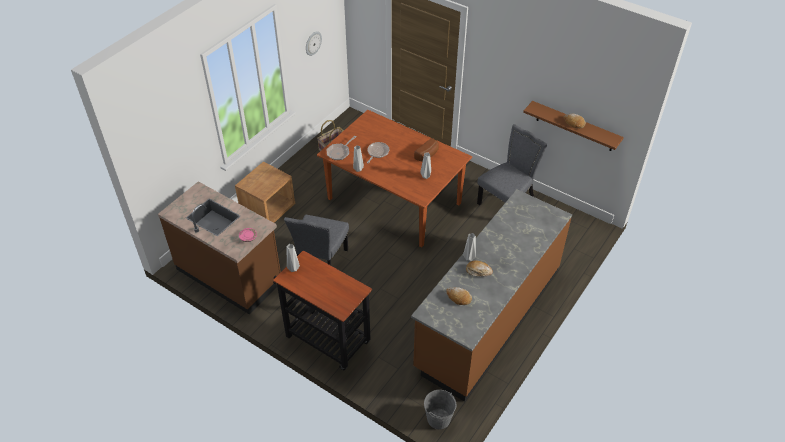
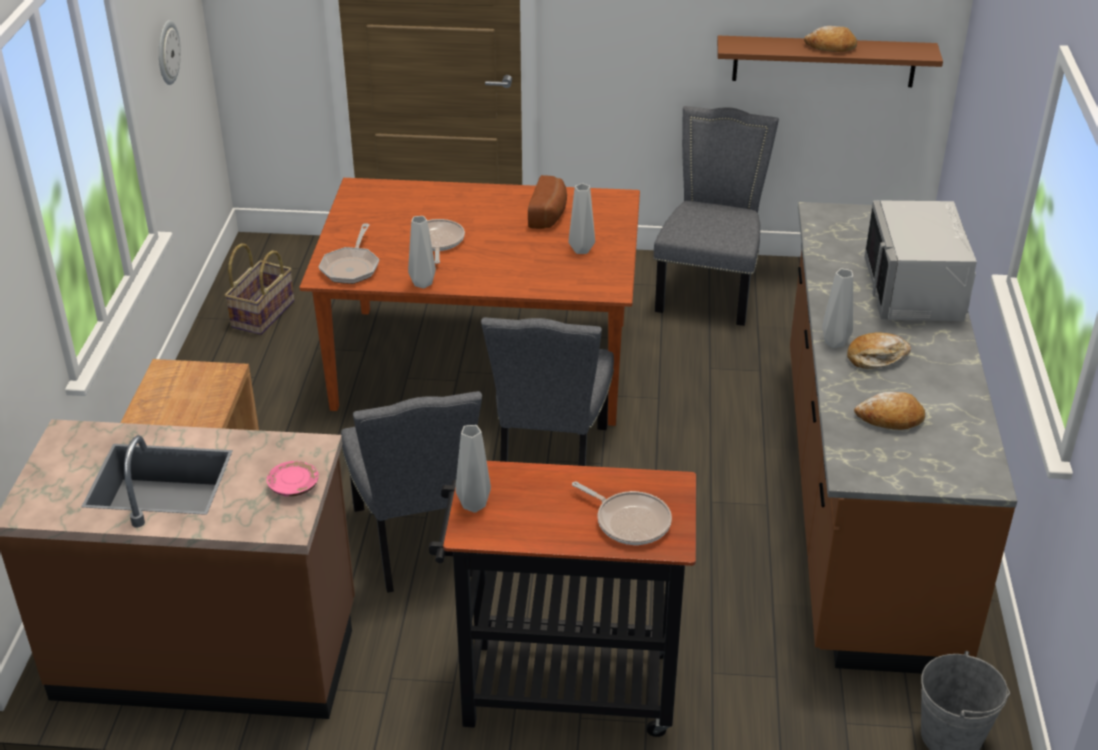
camera: 30 degrees left, 10 degrees down
(335, 297) = (629, 521): none -> frying pan
(388, 250) = (549, 457): none -> grey chair
(521, 248) = (915, 291): none -> grey microwave

